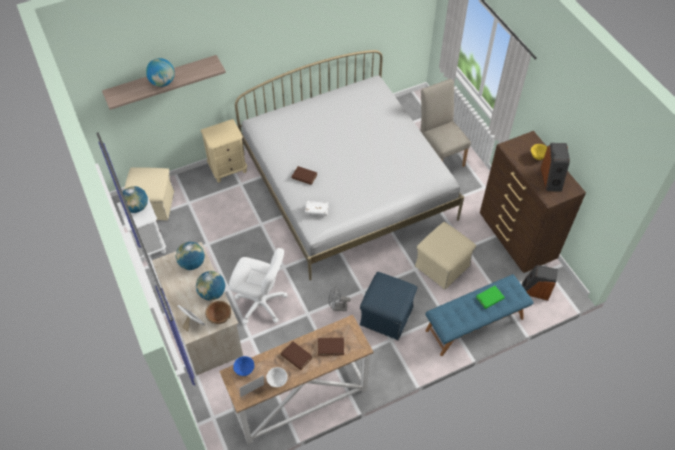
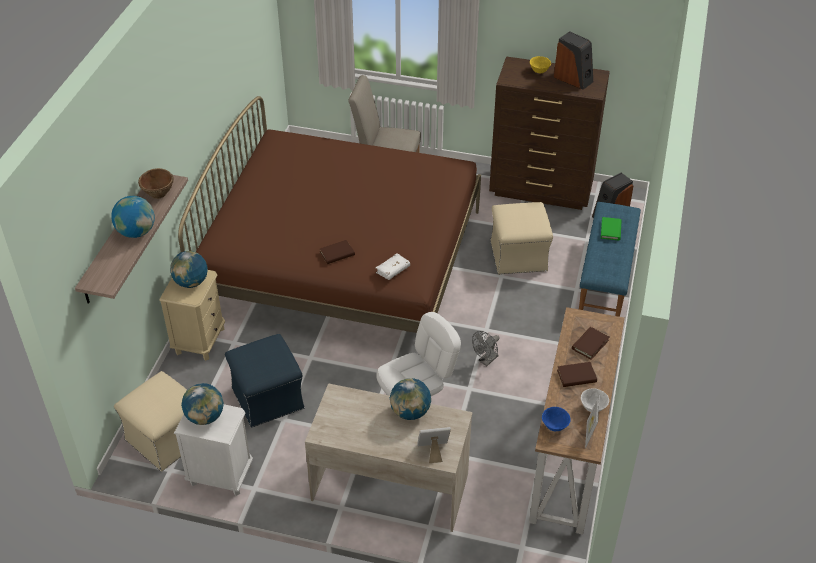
camera: 50 degrees left, 10 degrees down
(192, 263) = (350, 407): globe -> globe (191, 282)
(220, 318) = (451, 424): brown bowl -> brown bowl (158, 194)
(347, 186) = (342, 261): white bed -> brown bed
(387, 315) = (534, 329): blue ottoman -> blue ottoman (267, 397)

